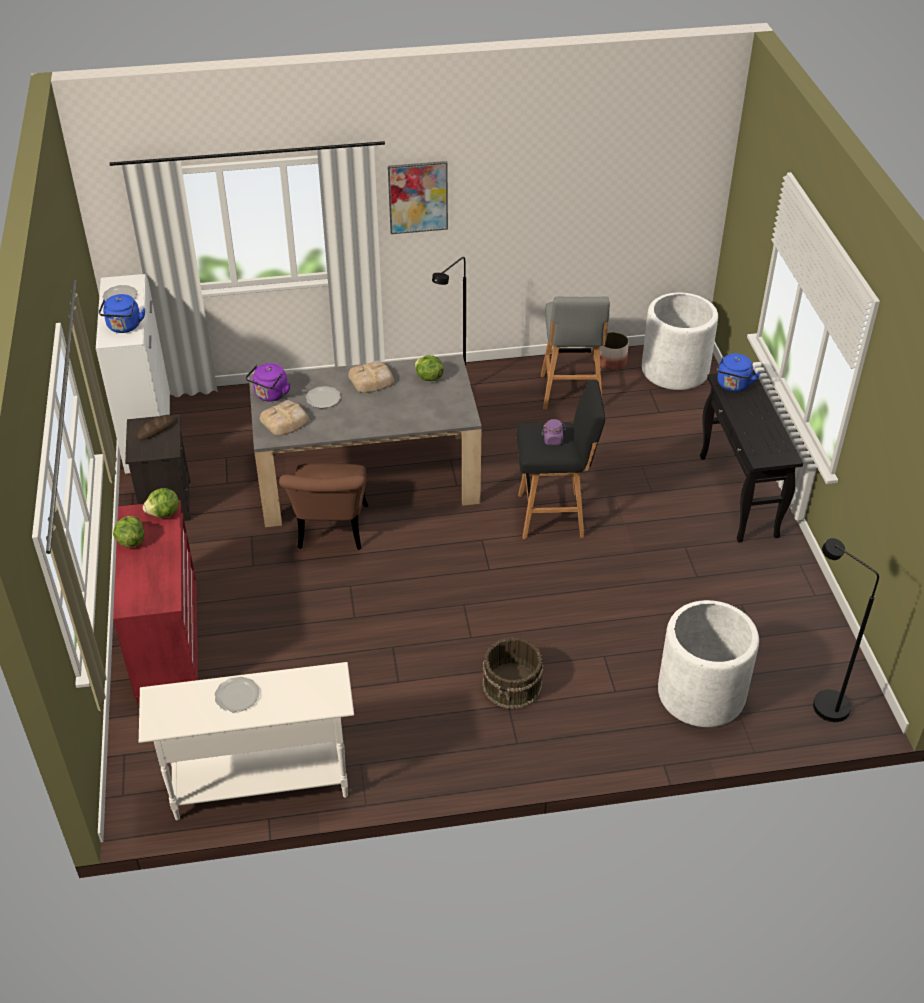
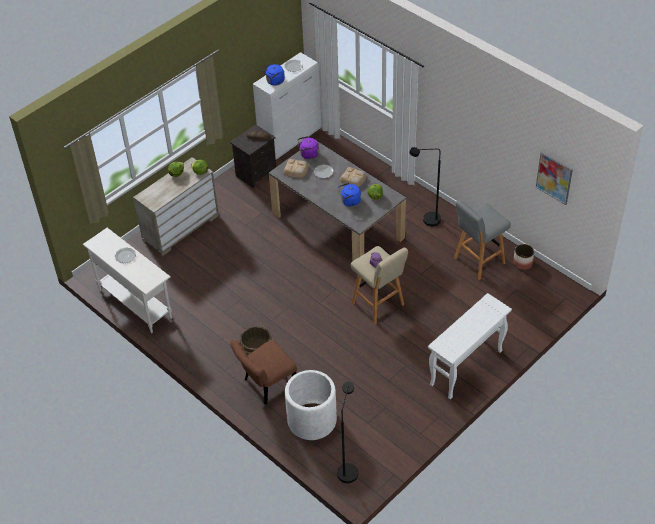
camera: 55 degrees right, 5 degrees up
(167, 641) = (180, 227): red dresser -> beige dresser
(331, 533) = (289, 237): brown chair -> brown chair (266, 385)
(418, 197) = (442, 104): picture -> picture (554, 178)
(554, 515) = (379, 305): black stool -> beige stool
(674, 370) = (545, 291): white planter -> none
(733, 385) = (488, 307): blue kettle -> blue kettle (349, 202)
(739, 497) = (466, 368): black console table -> white console table

